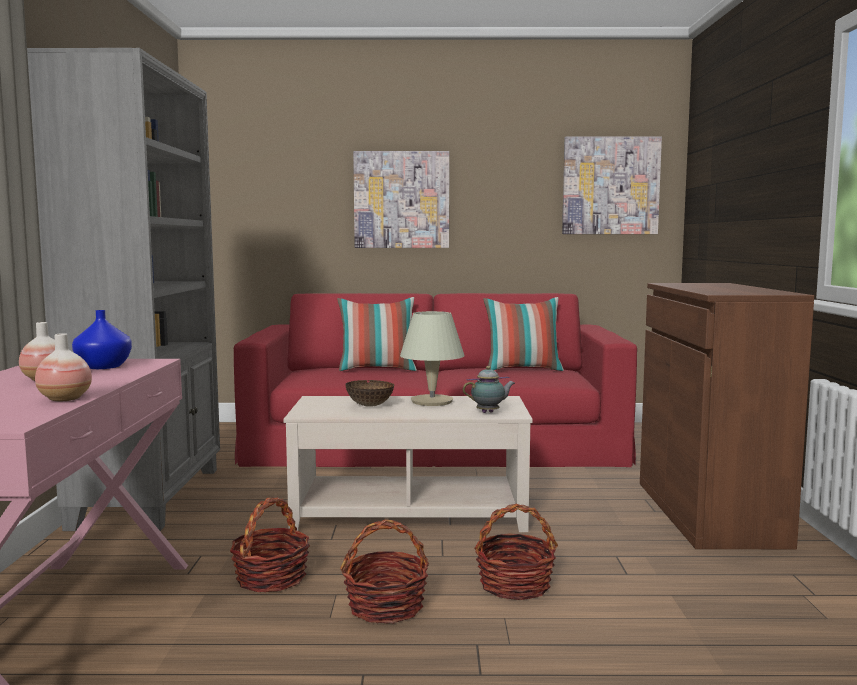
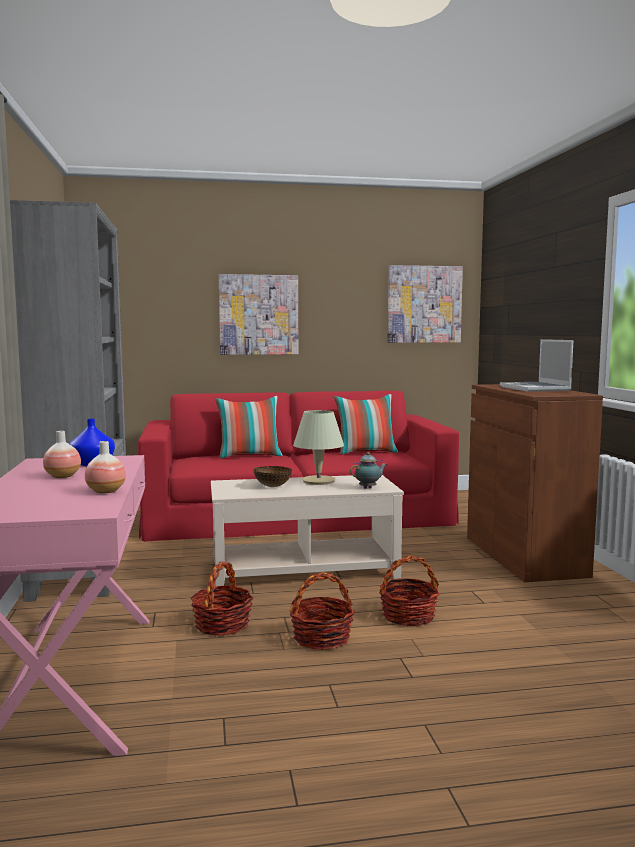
camera: 10 degrees left, 0 degrees up
(727, 287) = (536, 389): none -> laptop

